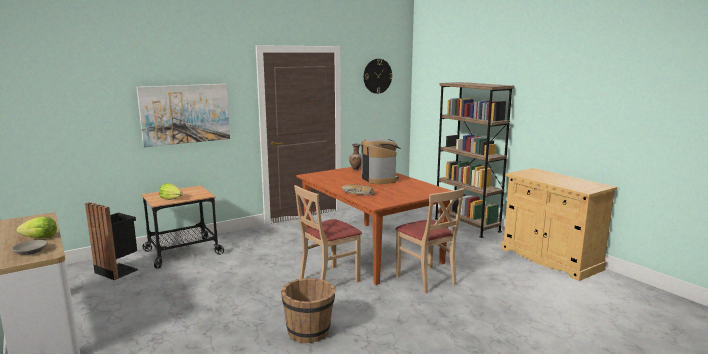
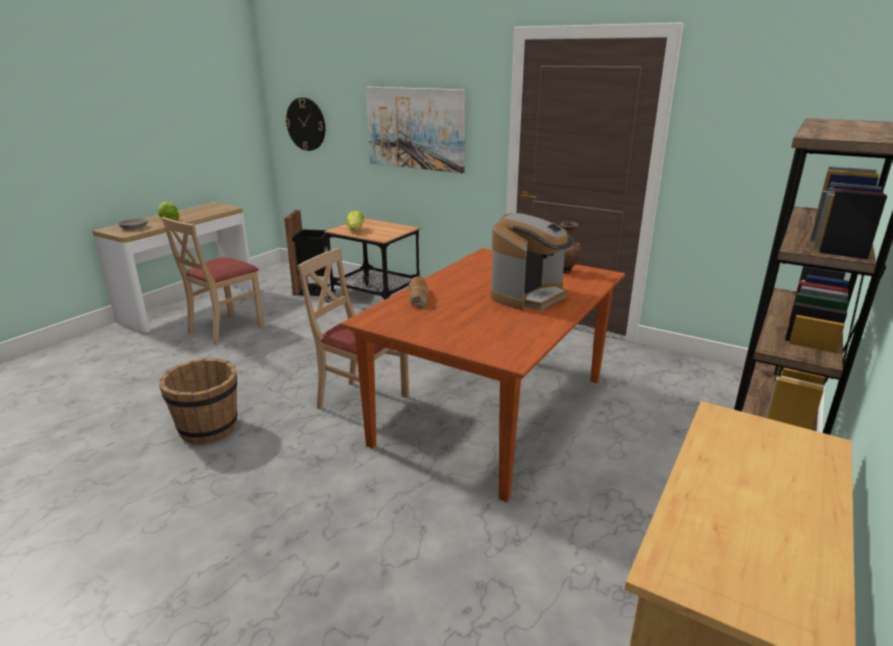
camera: 65 degrees right, 10 degrees up
(377, 76) = (778, 93): wall clock -> wall clock (306, 124)
(426, 279) = (418, 493): beige chair -> beige chair (225, 329)

